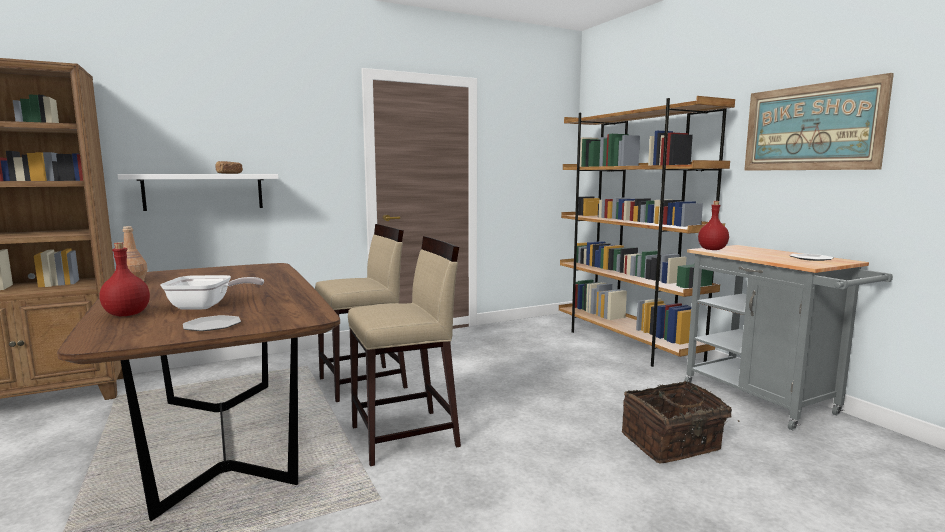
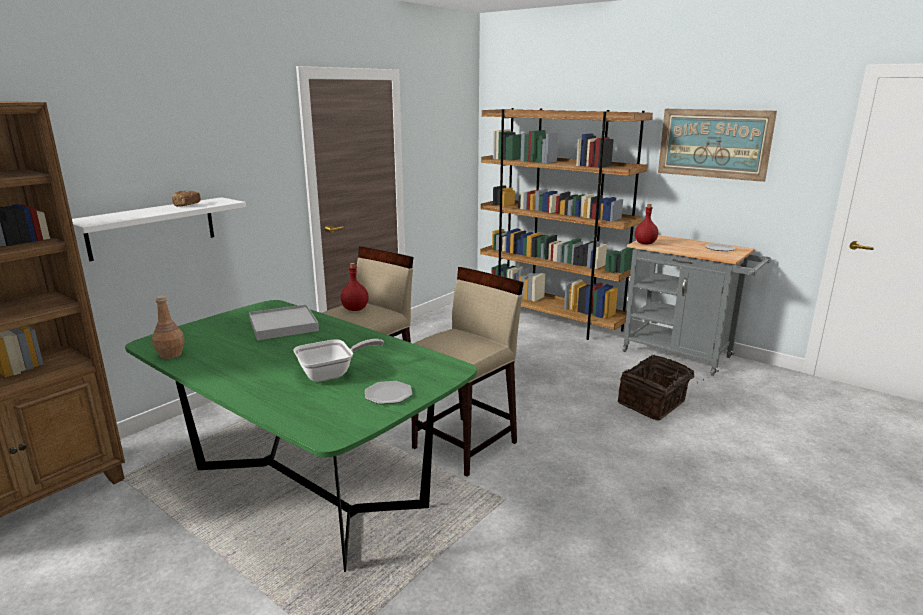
camera: 25 degrees left, 10 degrees up
(126, 314) = (277, 398): red bottle -> red bottle (355, 309)
(224, 438) = (308, 488): brown dining table -> green dining table
(250, 276) = (283, 325): none -> white tray

